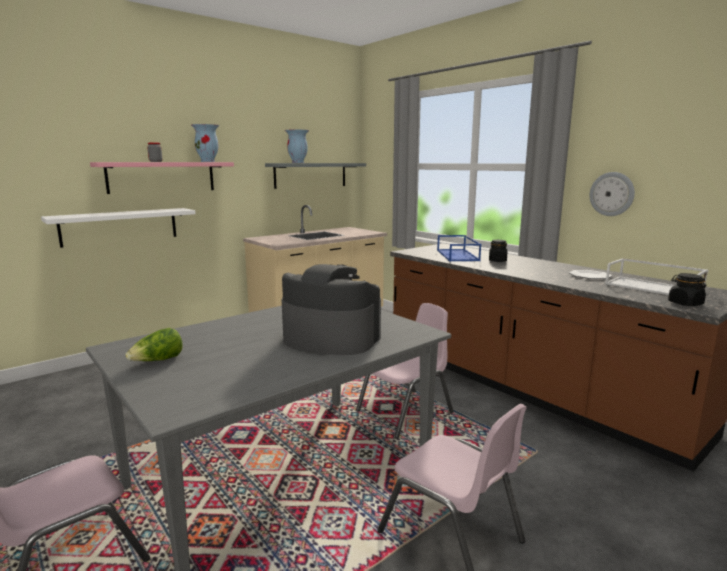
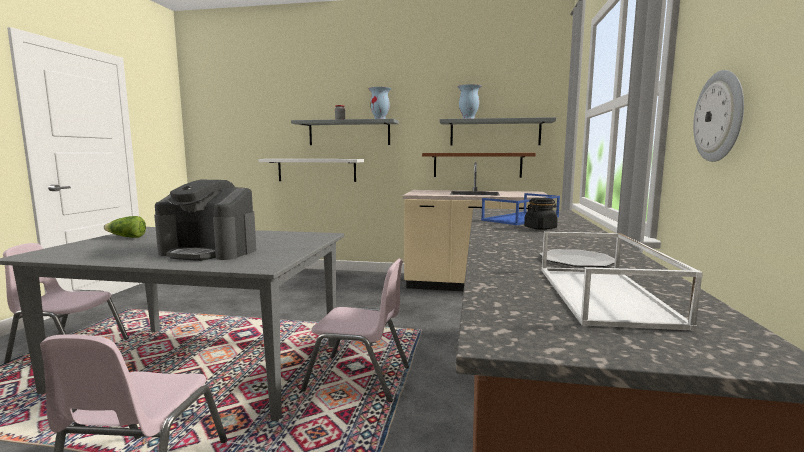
camera: 50 degrees right, 5 degrees down
(162, 177) = (349, 133): pink shelf -> grey shelf
(298, 207) = (477, 165): none -> brown shelf
(330, 338) = (210, 251): coffee machine -> coffee machine turned 120 degrees clockwise
(685, 303) = (524, 322): black jar -> none

